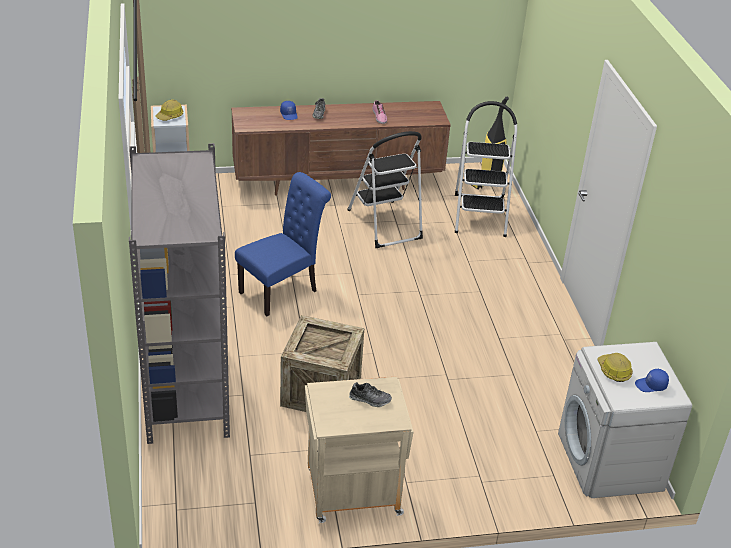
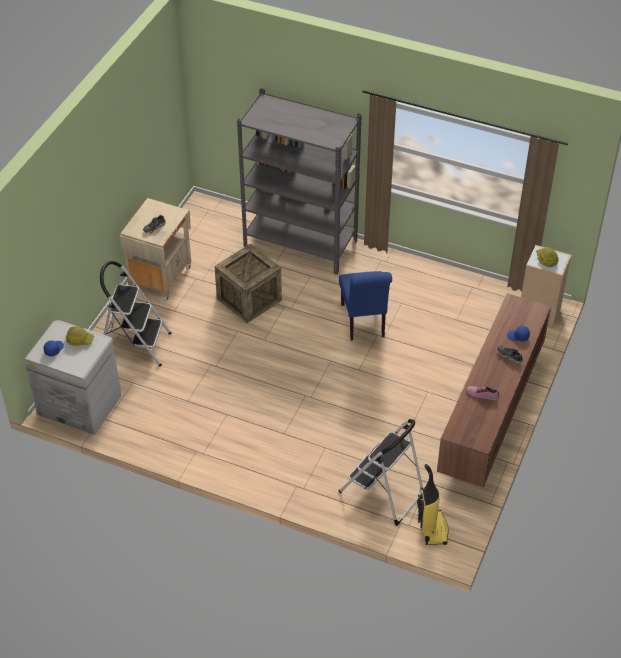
camera: 125 degrees right, 10 degrees up
(384, 225) = (407, 419): step ladder -> step ladder (133, 345)

